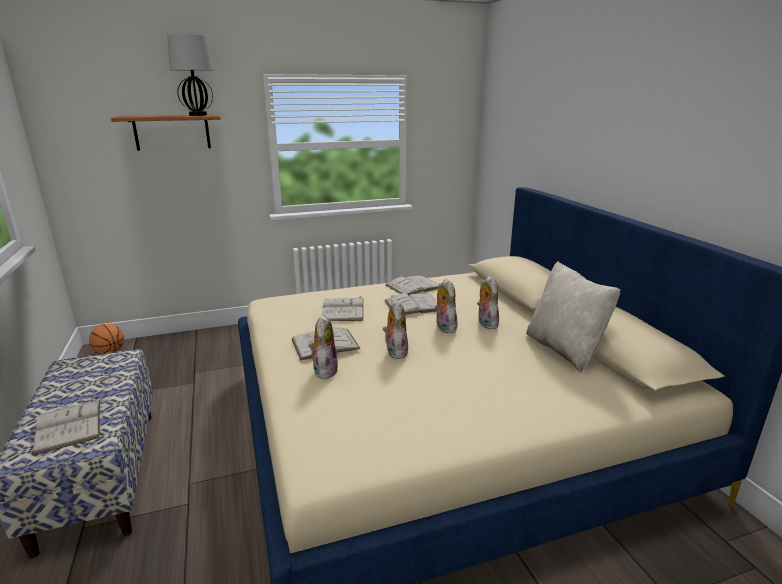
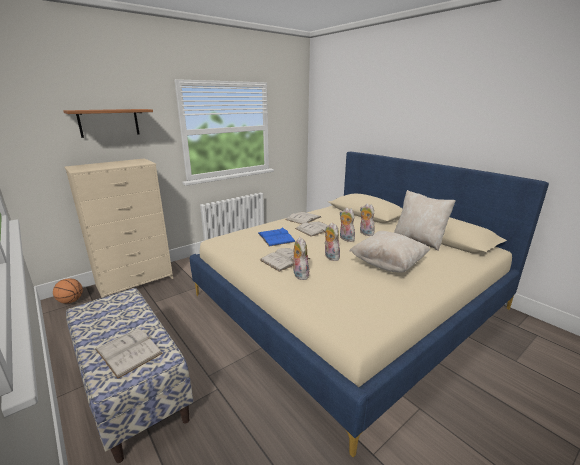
camera: 20 degrees left, 0 degrees up
(191, 341) = (136, 281): none -> beige dresser
(197, 115) = (132, 109): table lamp -> none
(343, 309) = (276, 237): white book -> blue book
(469, 380) = (388, 265): none -> beige pillow

